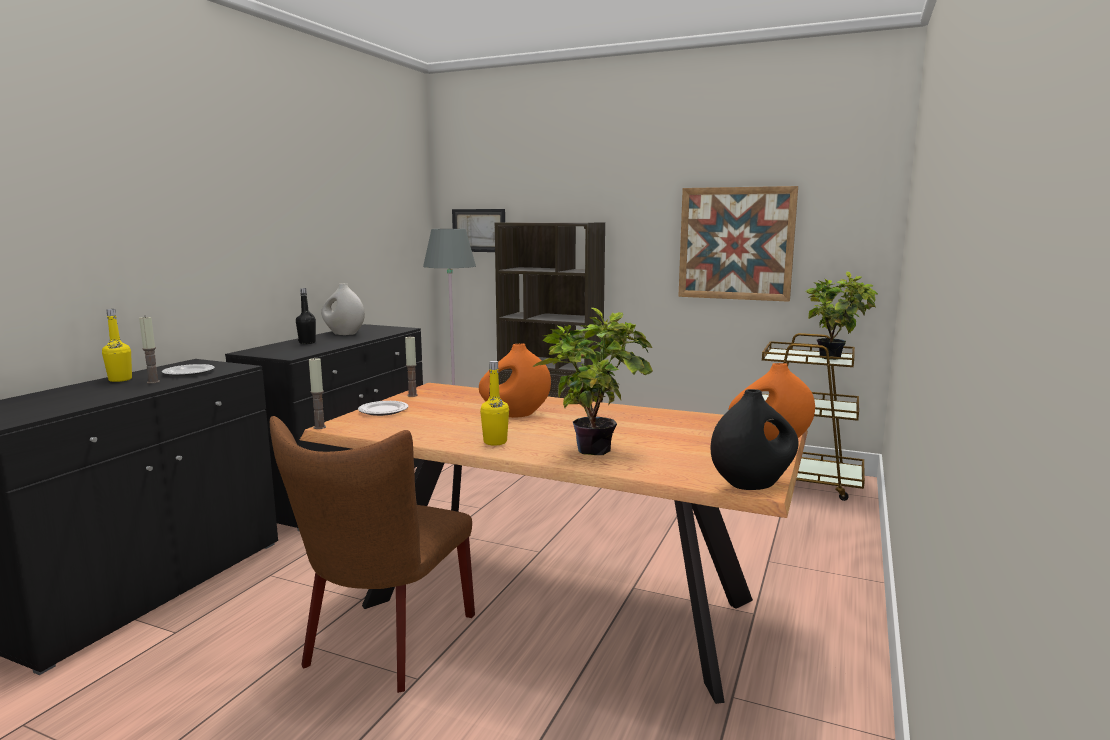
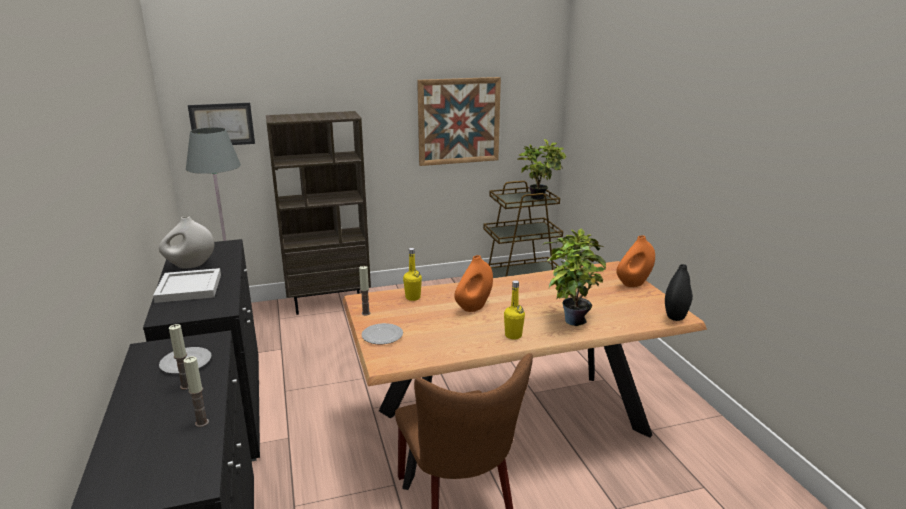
camera: 40 degrees left, 10 degrees up
(120, 379) = (139, 397): yellow bottle -> yellow bottle (413, 297)
(307, 343) = (188, 288): black bottle -> white tray
(319, 427) = (376, 369): candle -> candle (202, 423)

